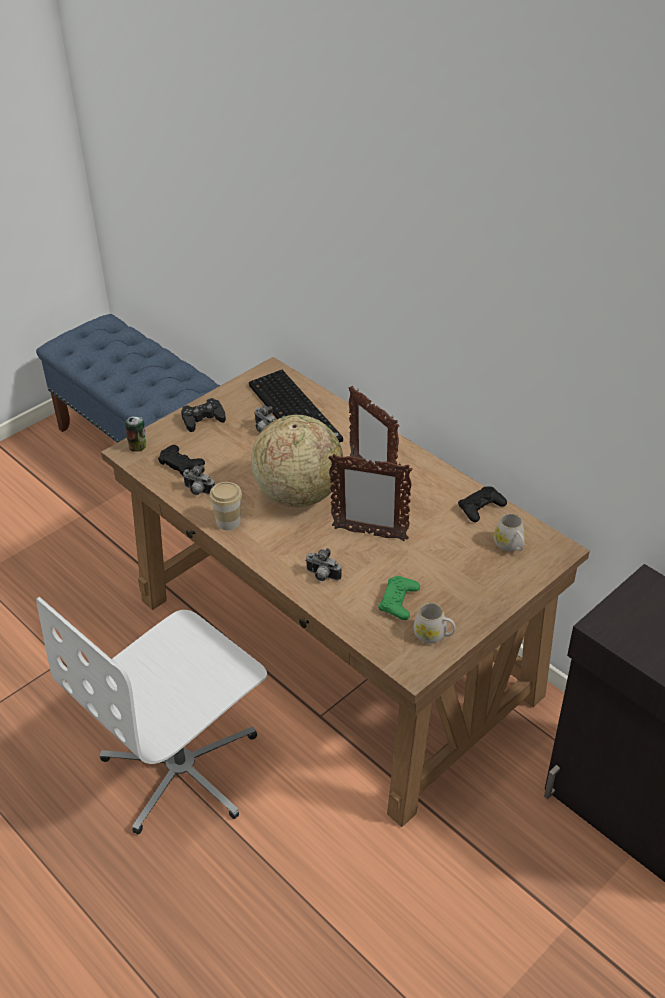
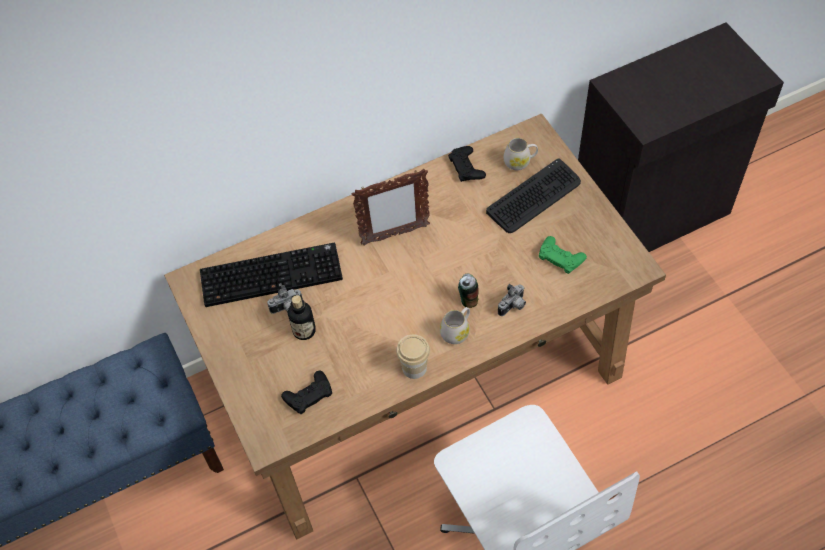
camera: 70 degrees left, 15 degrees up
(138, 446) = (263, 432): can -> can (468, 300)
(198, 491) = (359, 386): camera -> none
(203, 419) = (243, 361): black game controller -> none
(245, 445) = (304, 330): none -> bottle
(298, 494) = (397, 300): globe -> none
(369, 534) = (471, 257): picture frame -> none
(433, 635) = (605, 243): white mug -> white mug (457, 331)
(468, 566) = (534, 197): none -> keyboard

